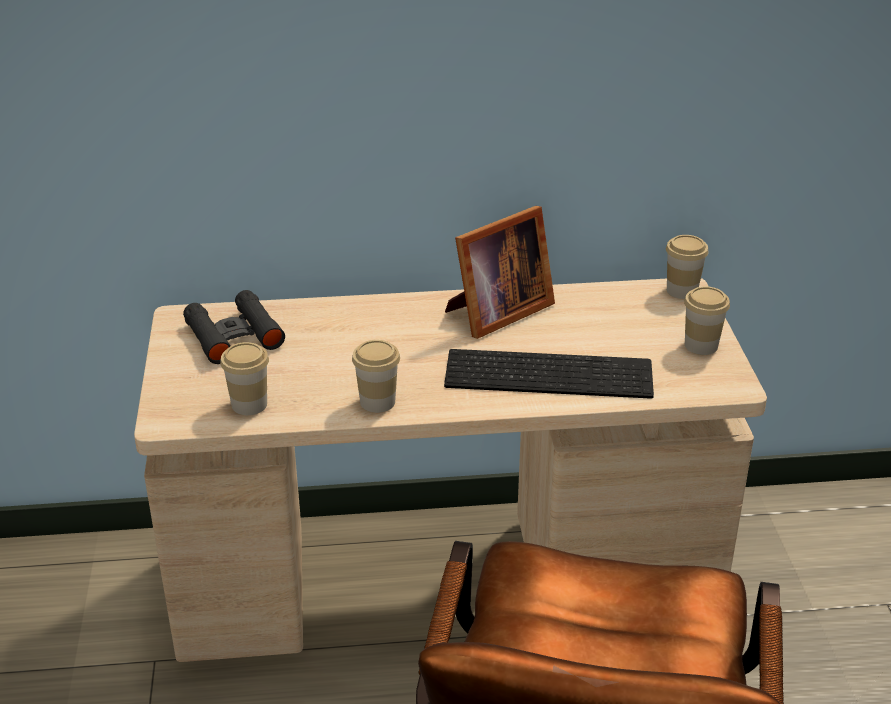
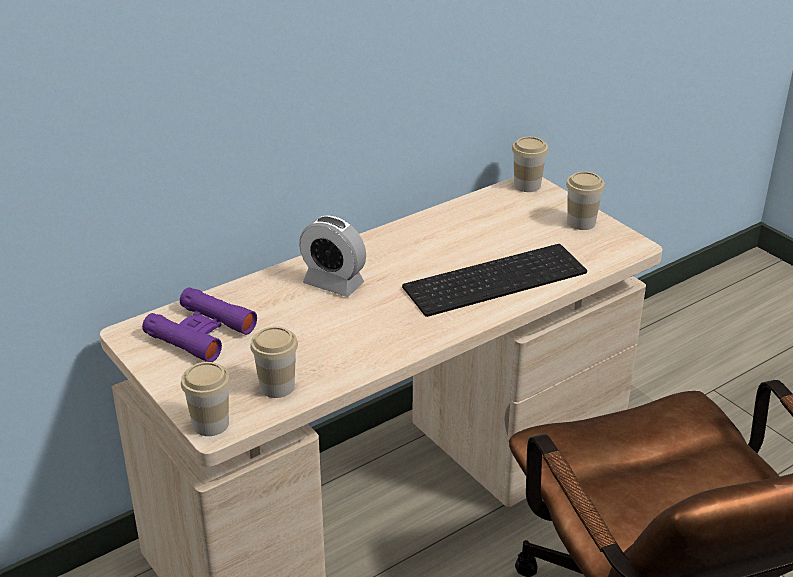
camera: 30 degrees left, 0 degrees up
(233, 335) = (200, 333): black binoculars -> purple binoculars
(377, 402) = (384, 346): cup -> cup (210, 424)
(390, 328) = (333, 283): none -> alarm clock
(496, 313) = (406, 244): picture frame -> none

